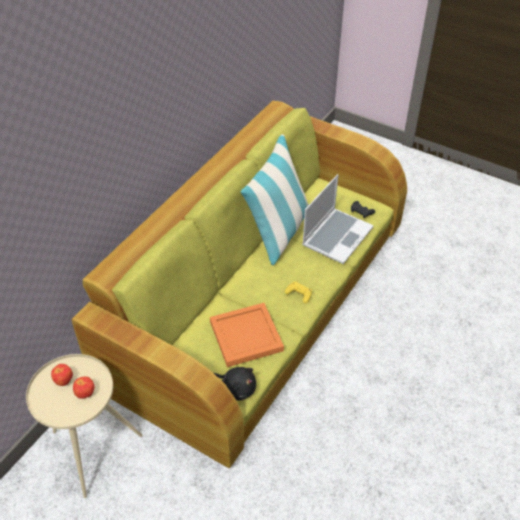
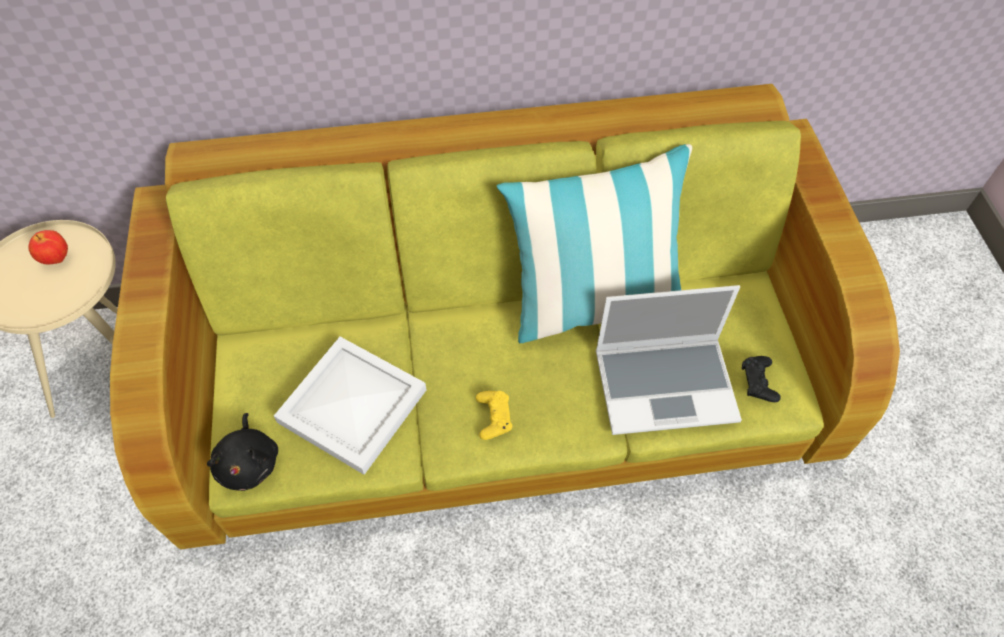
camera: 50 degrees right, 10 degrees up
(85, 394) = (49, 295): apple -> none
(246, 335) = (355, 405): orange tray -> white tray

